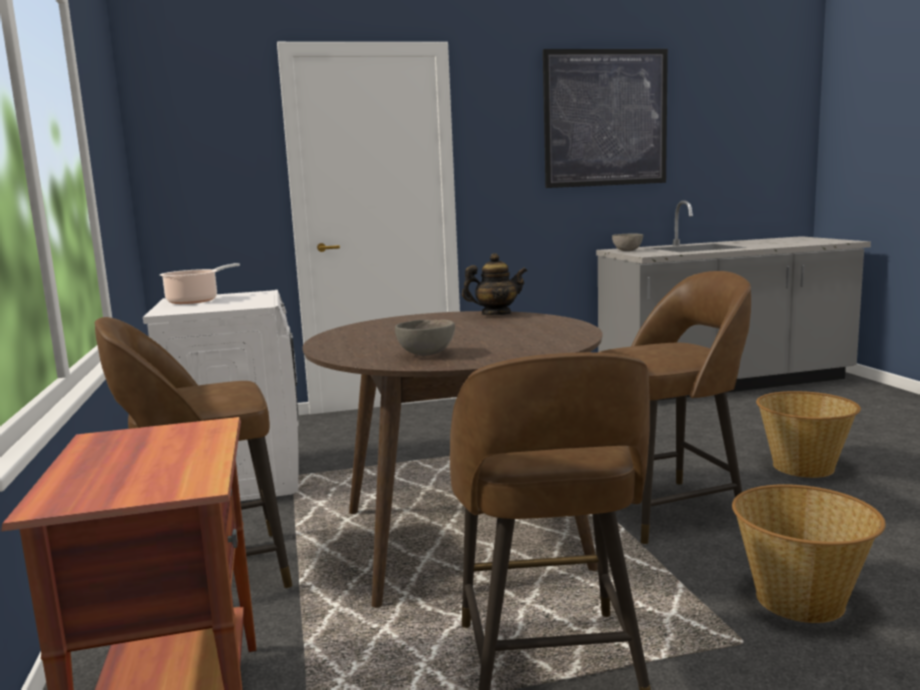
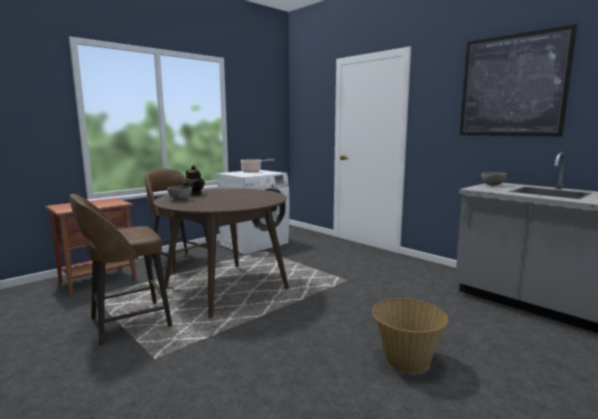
camera: 60 degrees right, 0 degrees up
(495, 314) = (275, 196): teapot -> teapot (195, 194)
(668, 510) = (290, 324): brown stool -> none
(801, 601) = (201, 371): basket -> none

